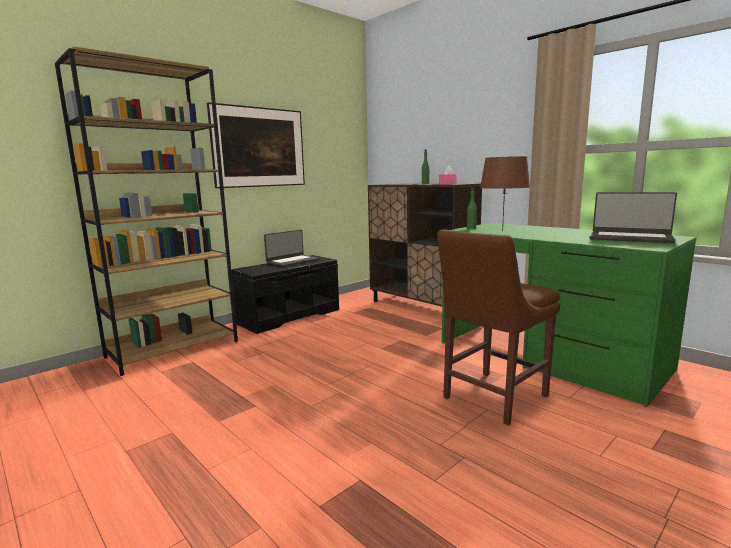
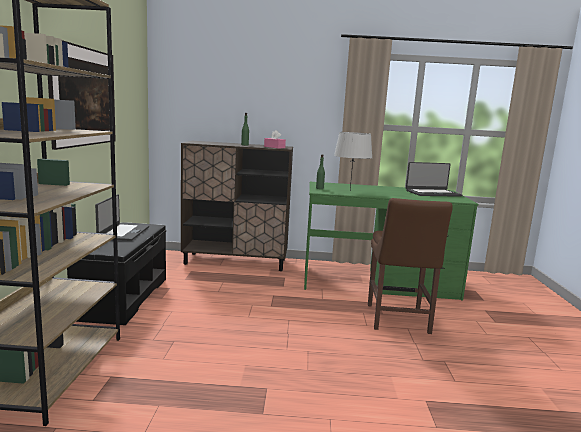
camera: 45 degrees left, 0 degrees up
(502, 231) = (350, 190): brown table lamp -> grey table lamp

